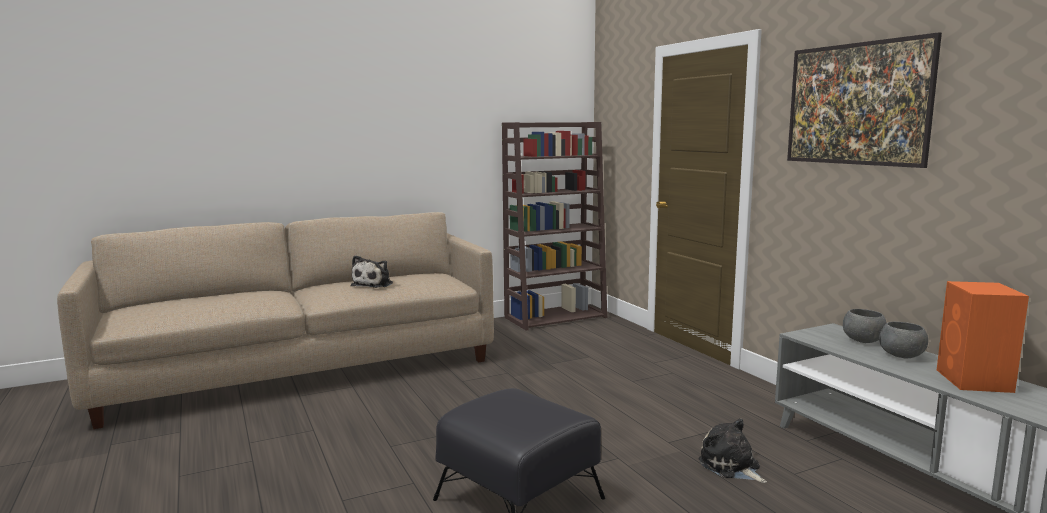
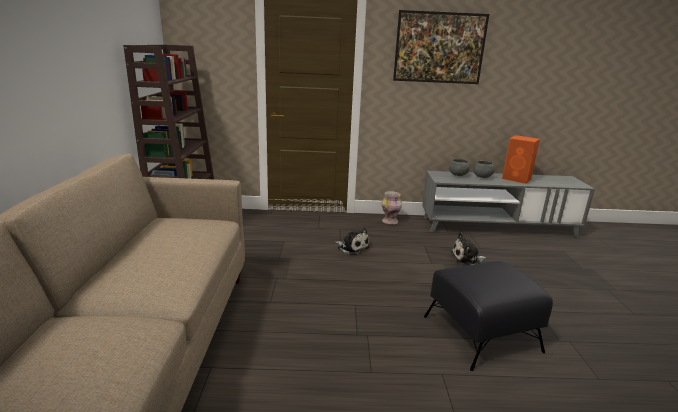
camera: 65 degrees left, 10 degrees up
(374, 284) = (162, 254): plush toy -> plush toy (352, 247)
(758, 394) = (390, 221): none -> vase

